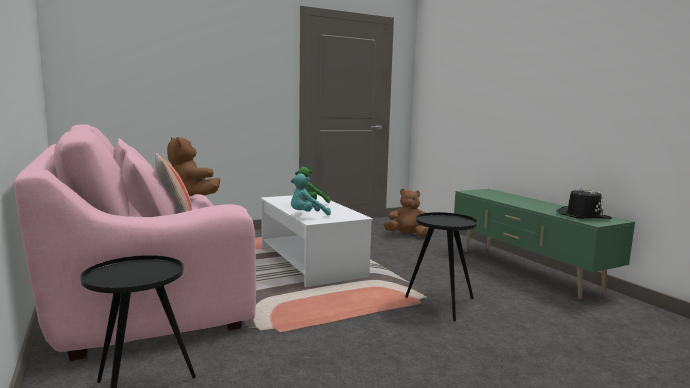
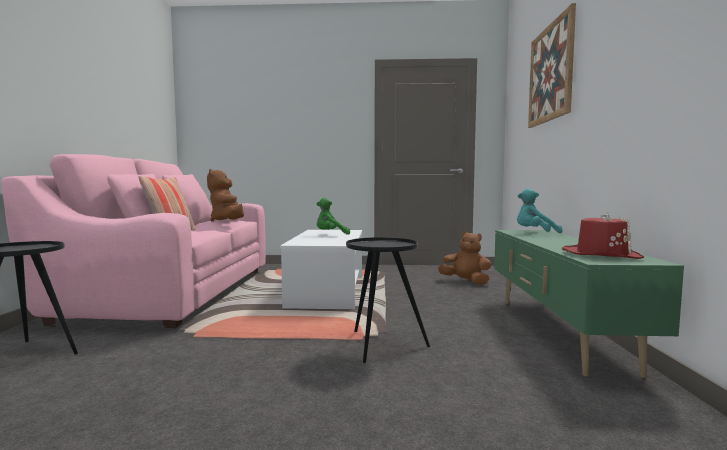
camera: 30 degrees right, 5 degrees down
(307, 215) = (302, 240): turquoise plush toy -> turquoise plush toy (534, 233)
(488, 56) = (550, 73): none -> picture
(582, 216) = (601, 254): black hat -> red hat

